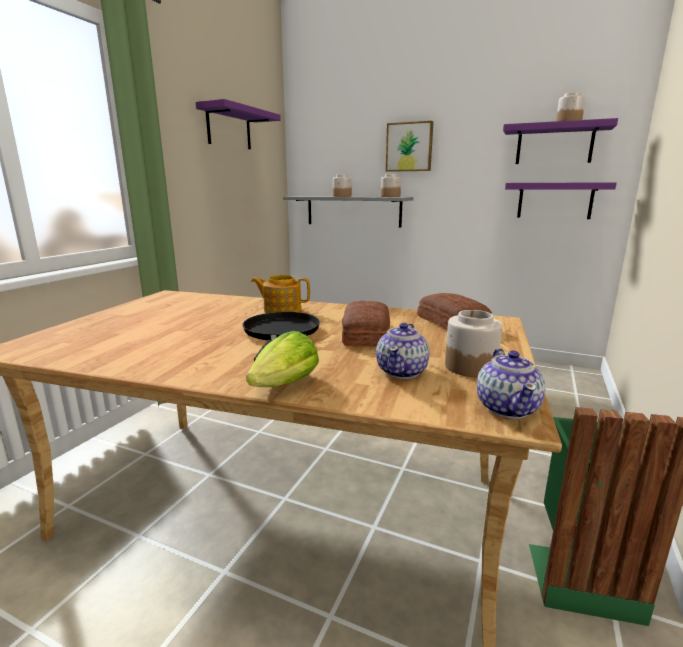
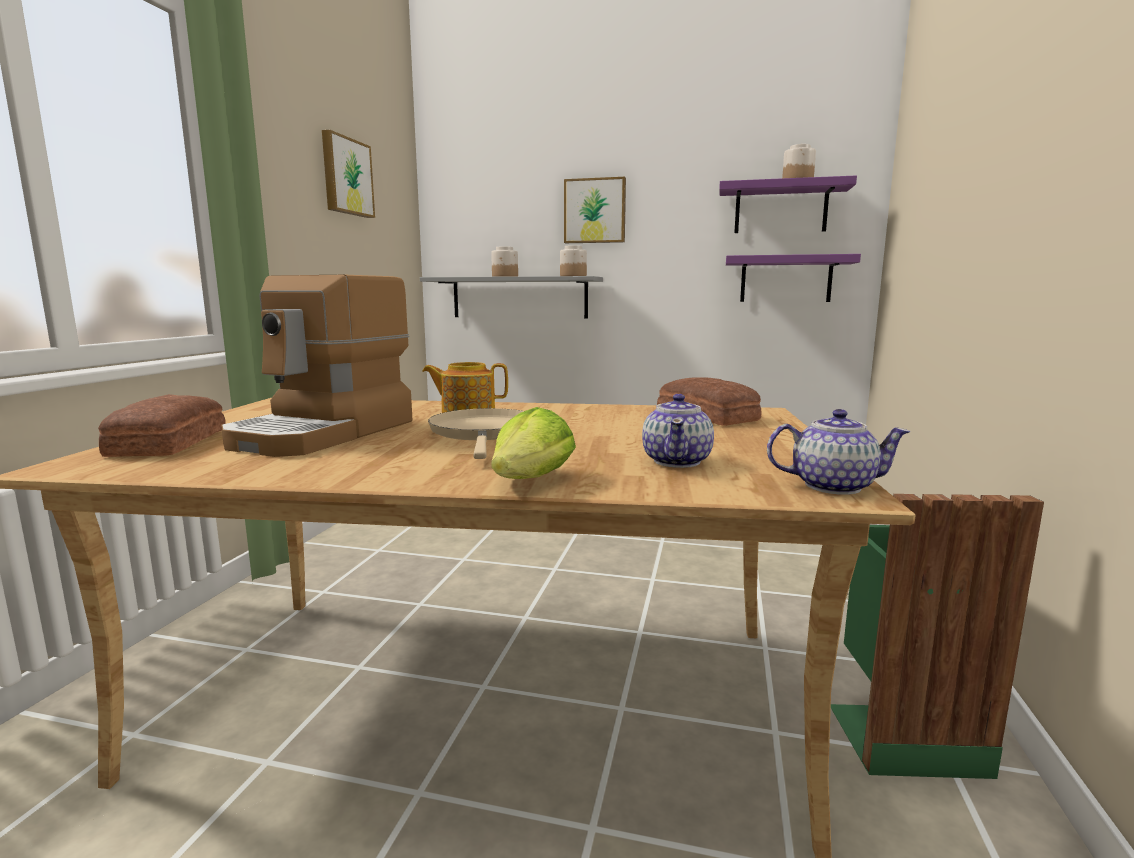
camera: 10 degrees left, 5 degrees down
(177, 327) = (325, 433): none -> coffee machine
(229, 128) = (346, 176): purple shelf -> picture
(280, 333) = (484, 433): black frying pan -> beige frying pan
(364, 334) = (600, 430): bread -> bread (165, 443)
(470, 367) = (759, 453): jar -> none
(507, 408) = (831, 486): teapot -> teapot turned 75 degrees counterclockwise

